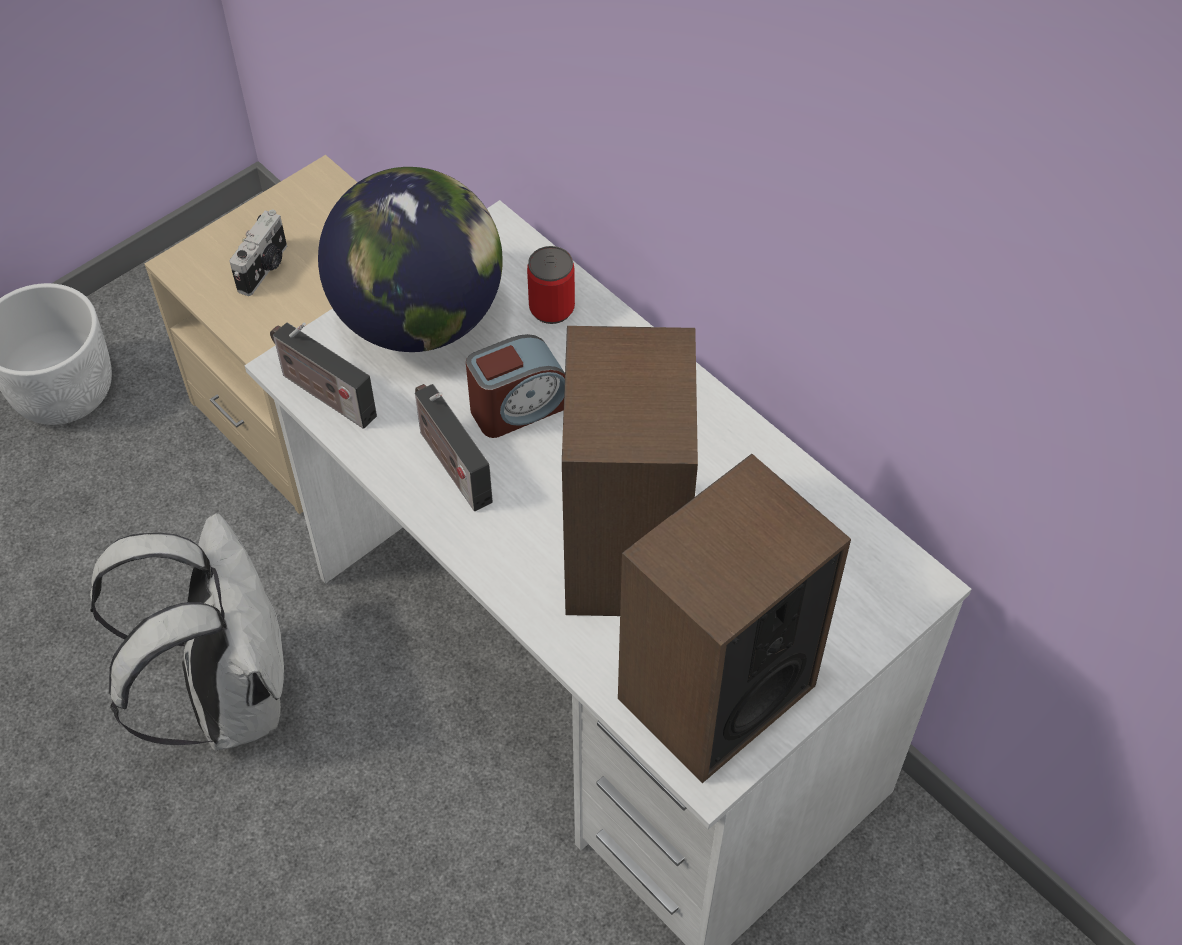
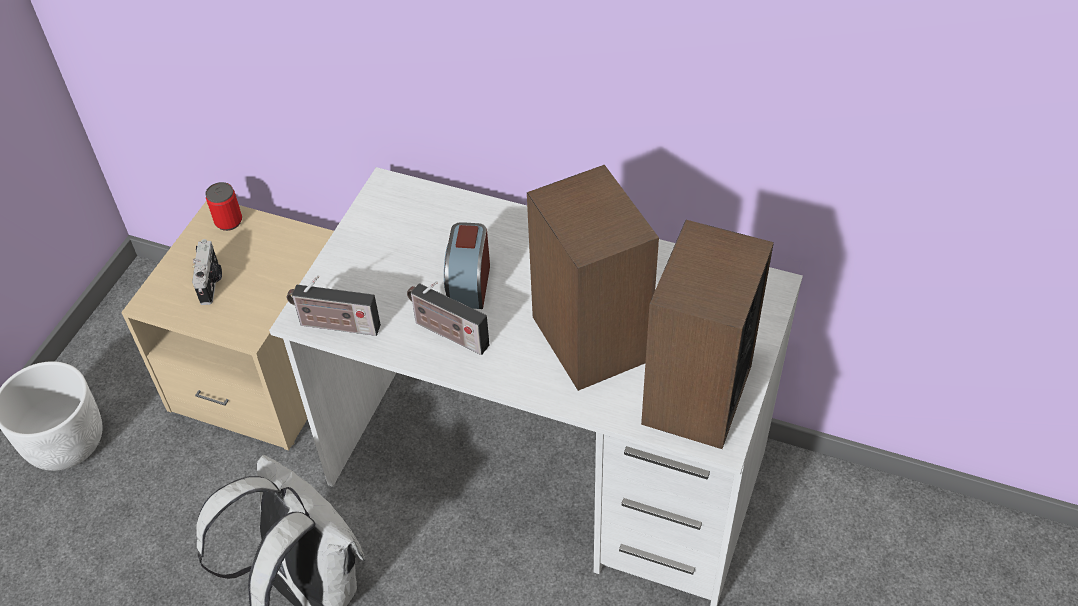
camera: 25 degrees left, 5 degrees down
(419, 319) = (370, 257): globe -> none
(518, 407) = (469, 283): alarm clock -> alarm clock turned 150 degrees clockwise
(552, 308) = (452, 217): can -> can (228, 221)

